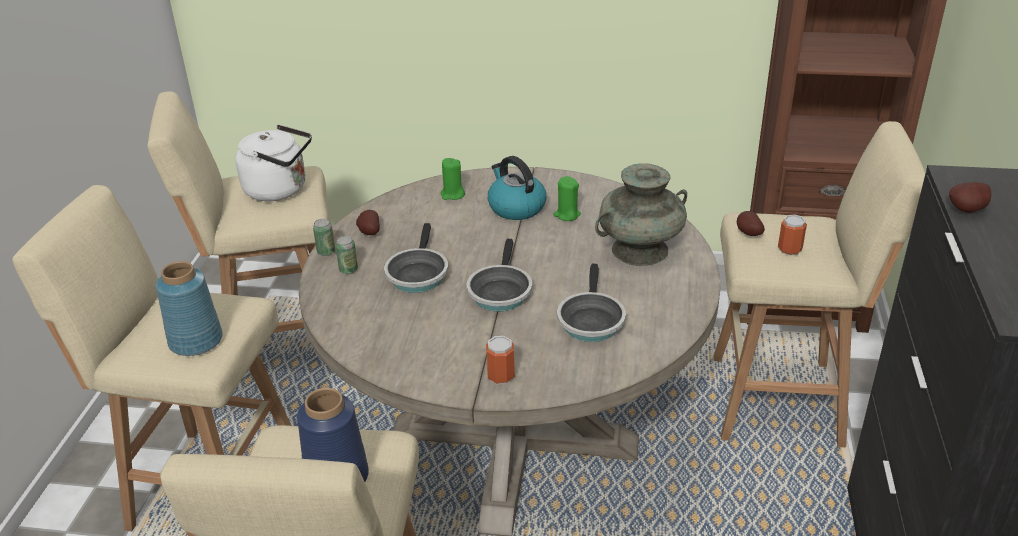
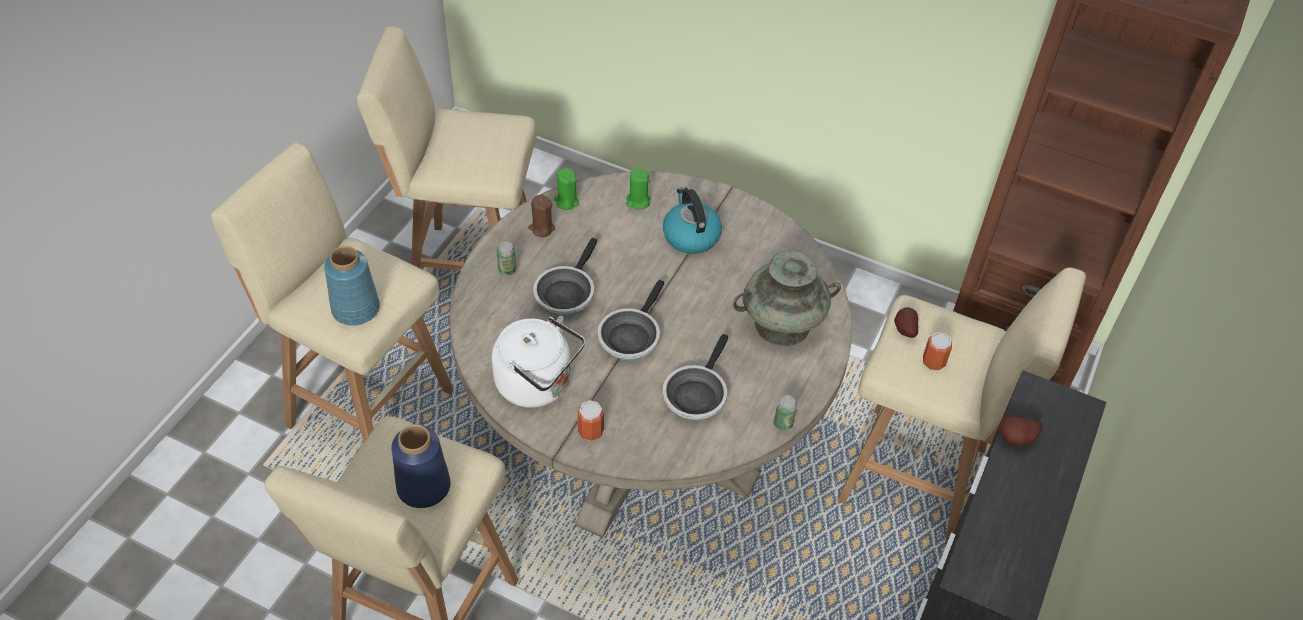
camera: 15 degrees right, 15 degrees up
(280, 190) = (484, 144): white kettle -> white kettle (538, 385)
(326, 252) = (495, 242): can -> can (783, 423)
(368, 232) = (542, 228): potato -> brown candle
(567, 215) = (734, 260): green candle -> green candle (566, 201)

